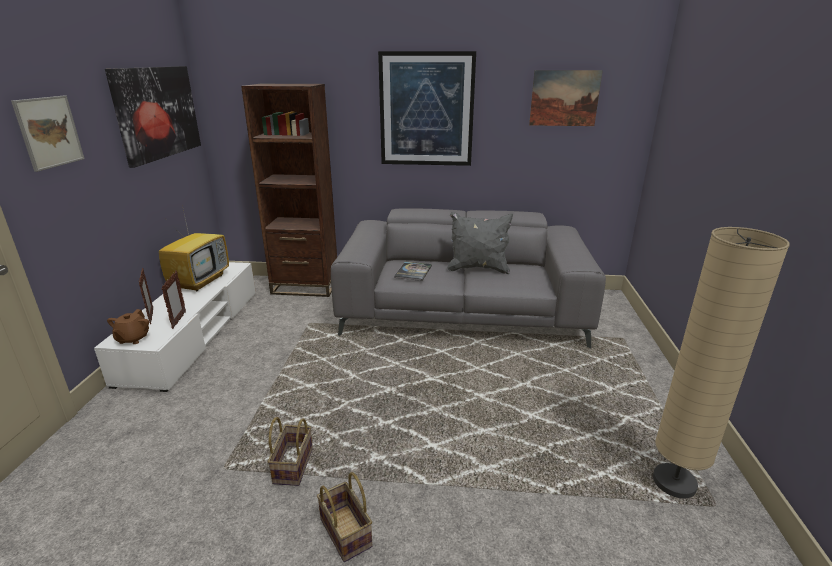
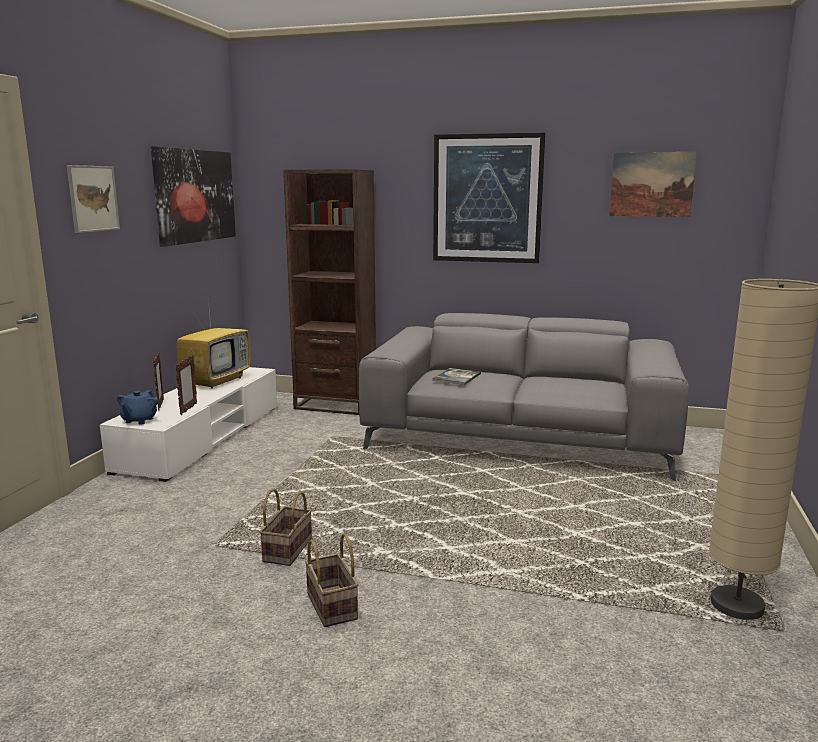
camera: 10 degrees right, 10 degrees down
(133, 339) = (139, 420): brown teapot -> blue teapot
(478, 269) = (536, 379): grey pillow -> none

